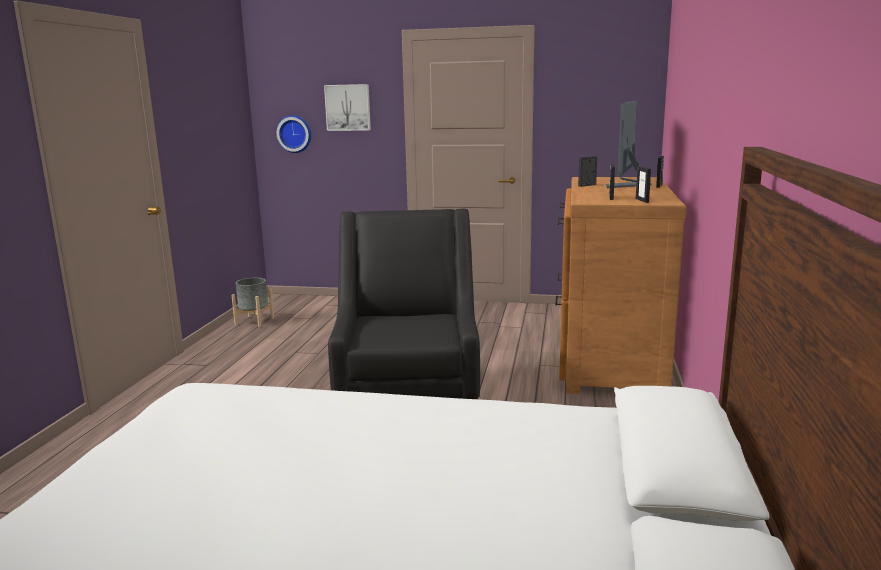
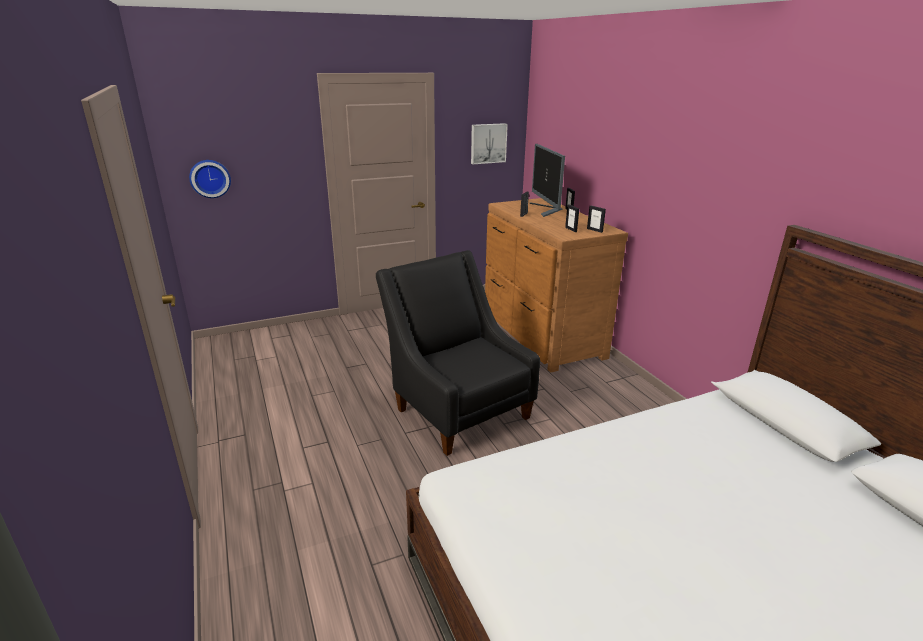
camera: 35 degrees left, 10 degrees up
(254, 321) = (225, 373): grey planter -> none
(348, 107) = (267, 149): picture -> picture (488, 143)

